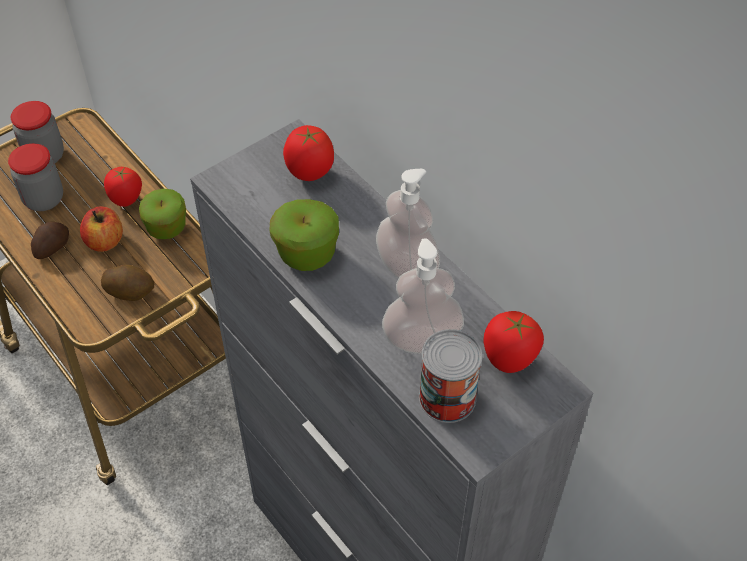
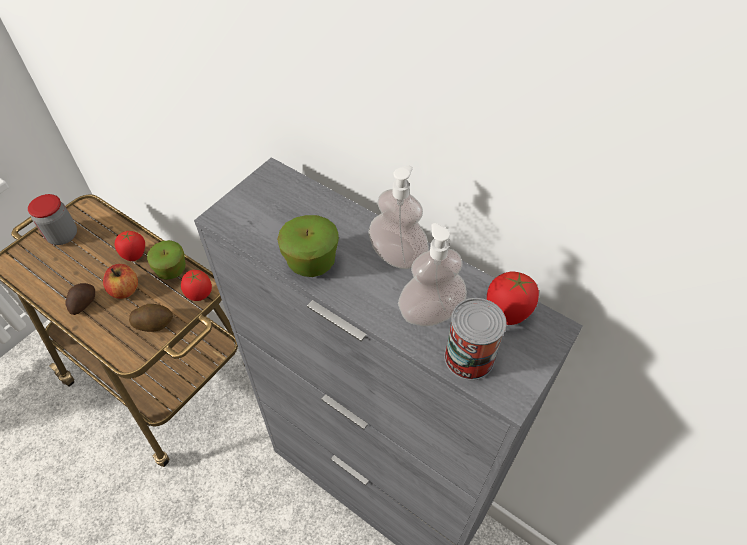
camera: 15 degrees left, 0 degrees up
(44, 199) = (69, 268): jar -> none
(309, 173) = (293, 197): tomato -> tomato (200, 295)

